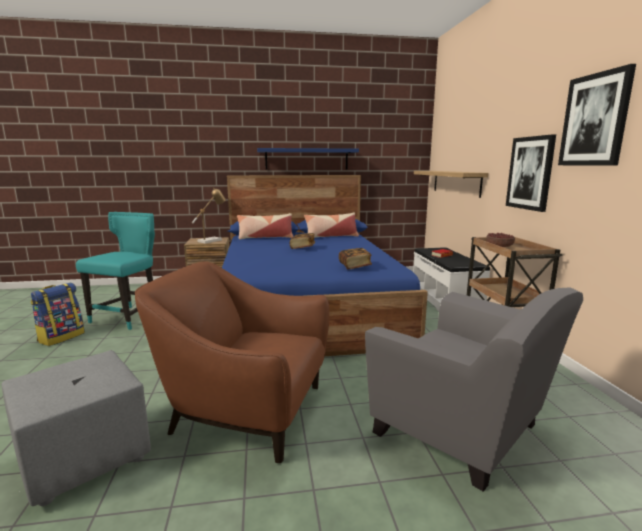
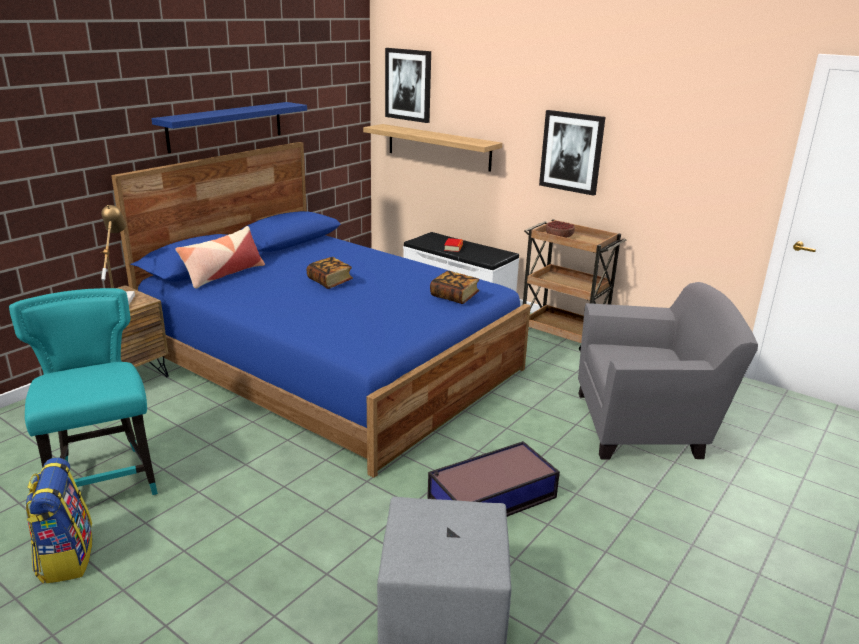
camera: 45 degrees left, 10 degrees up
(246, 411) = (490, 498): brown armchair -> storage box
(331, 236) = (307, 249): pillow -> none
(594, 120) = (652, 112): picture -> picture (408, 85)

